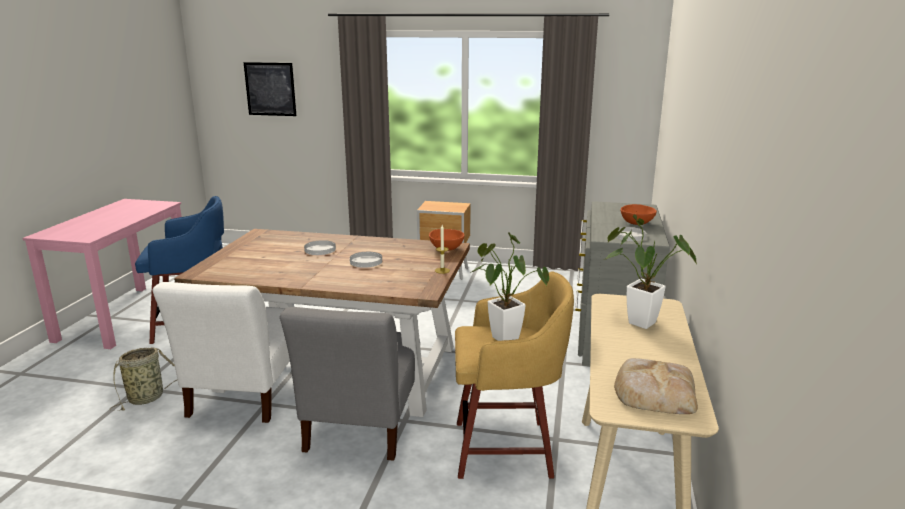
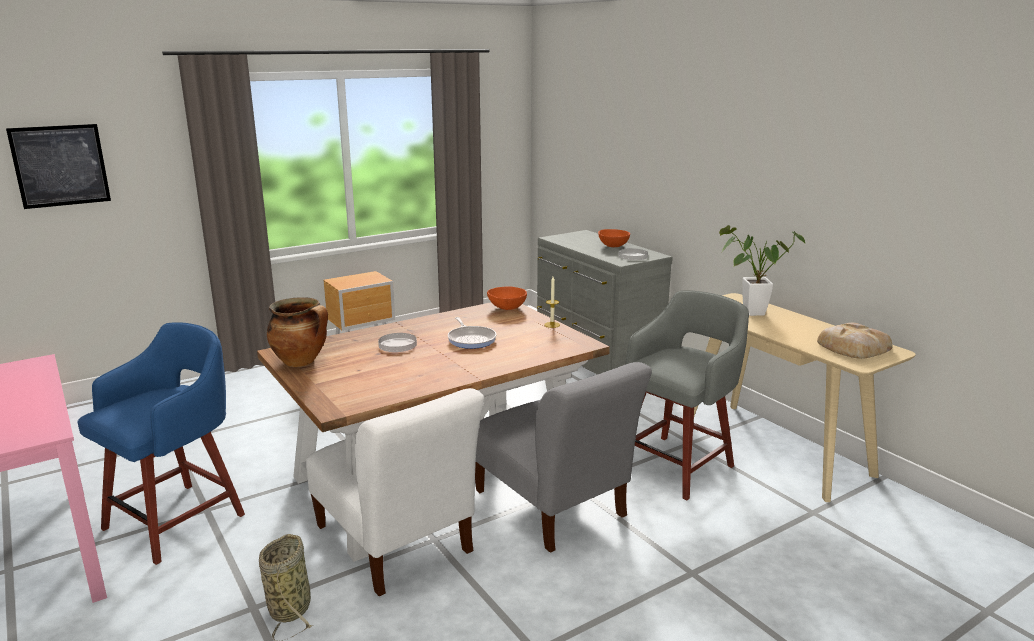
camera: 45 degrees left, 0 degrees up
(253, 242) = (301, 362): none -> cooking pot
(366, 261) = (471, 339): white plate -> frying pan
(501, 336) = (676, 358): potted plant -> none
(507, 449) = (677, 465): yellow stool -> grey stool

